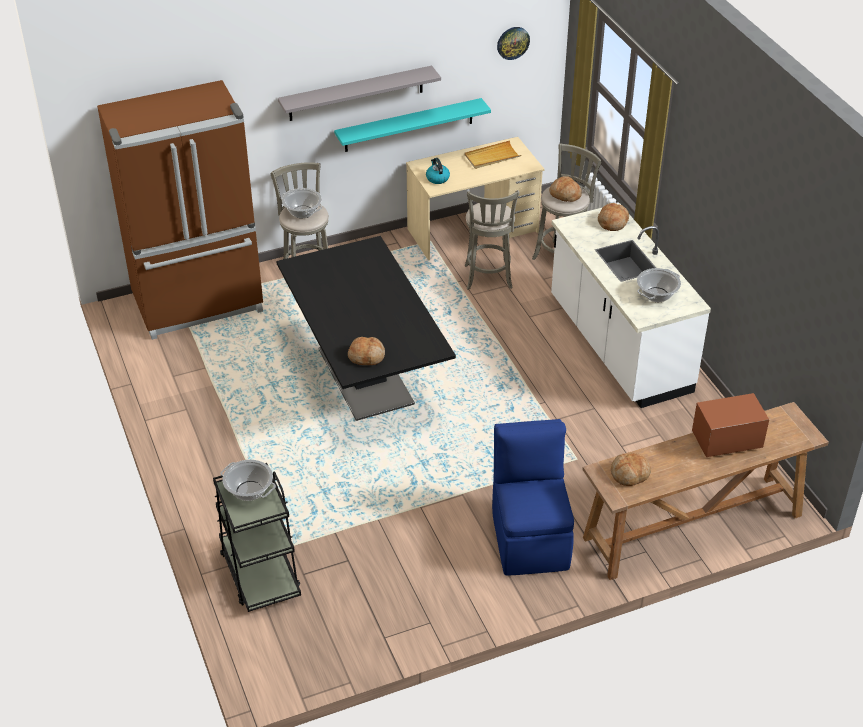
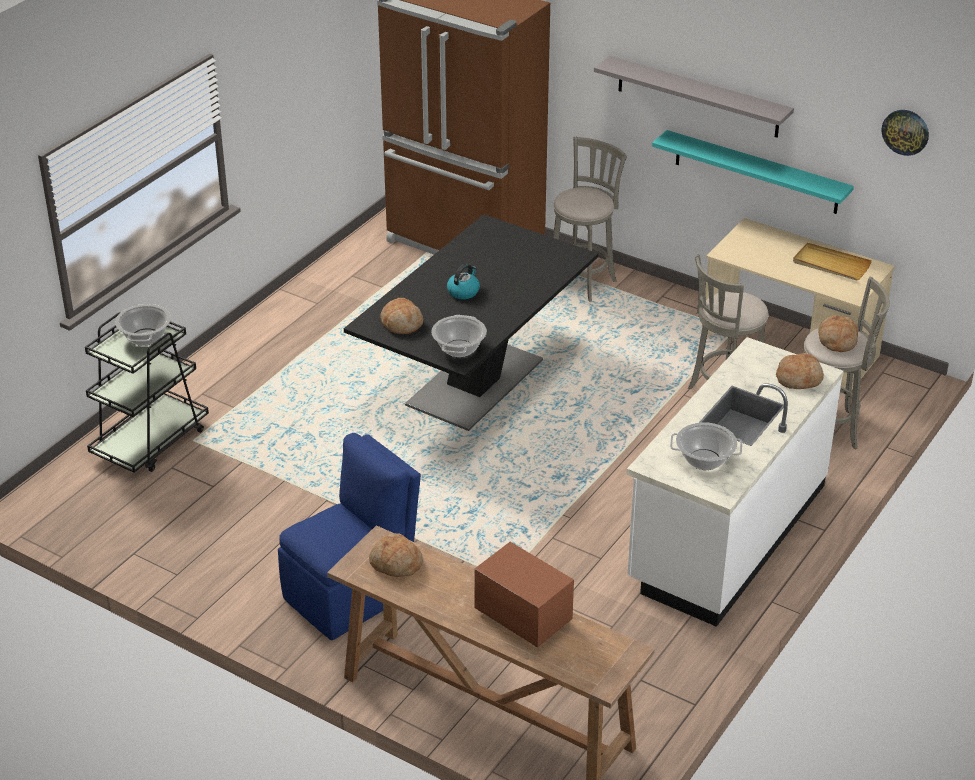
camera: 55 degrees right, 5 degrees down
(303, 212) = (583, 198): cooking pot -> cooking pot (459, 349)
(437, 178) = (743, 247): kettle -> kettle (463, 291)

